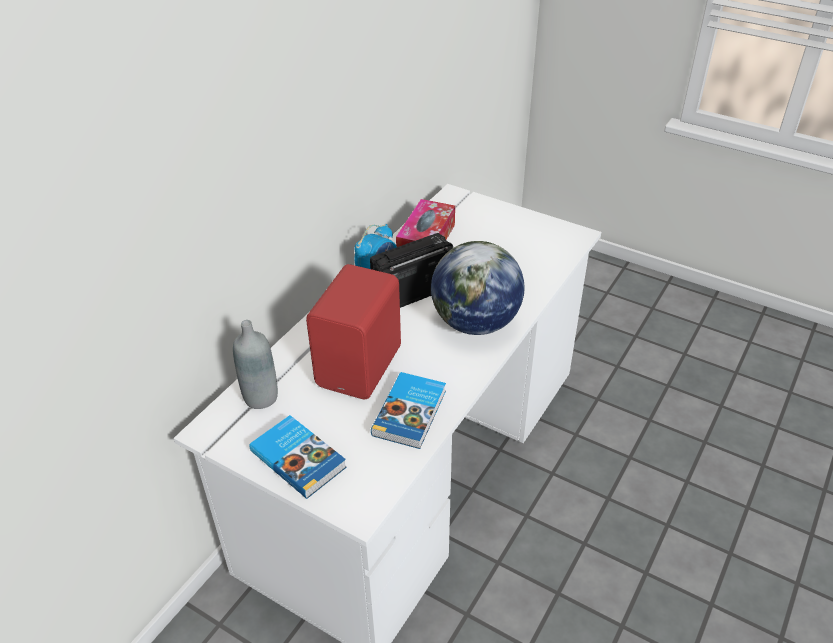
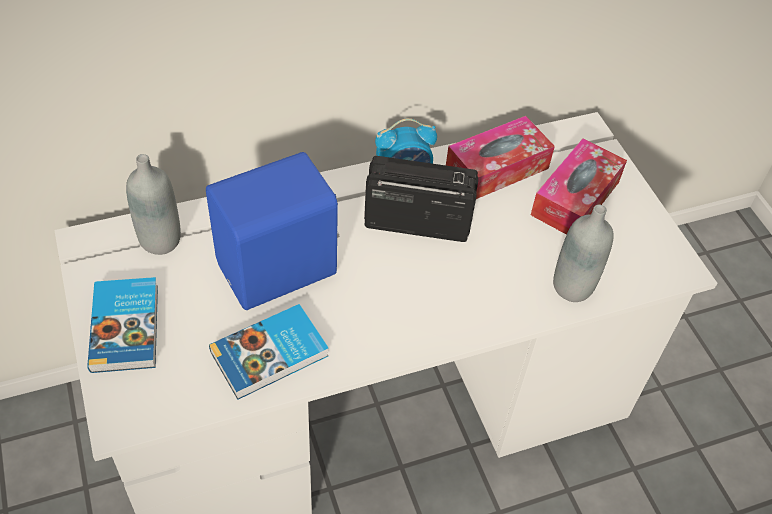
camera: 35 degrees right, 10 degrees up
(362, 366) = (280, 271): red speaker -> blue speaker
(475, 323) = (442, 300): globe -> none
(486, 232) = (575, 198): none -> tissue box
(535, 275) = (572, 287): none -> grey bottle

